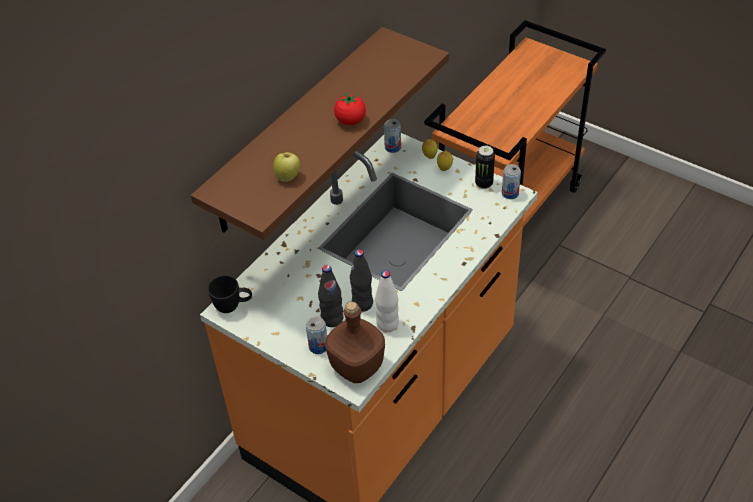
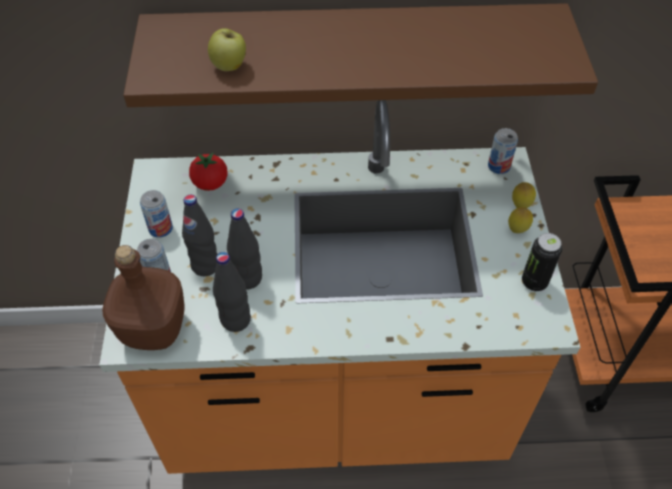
camera: 50 degrees right, 5 degrees up
(233, 306) = (162, 176): black mug -> none
(350, 121) = (374, 65): tomato -> tomato (210, 183)
(387, 324) = (235, 320): white bottle -> black bottle
(510, 193) = (546, 318): can -> can (160, 228)

